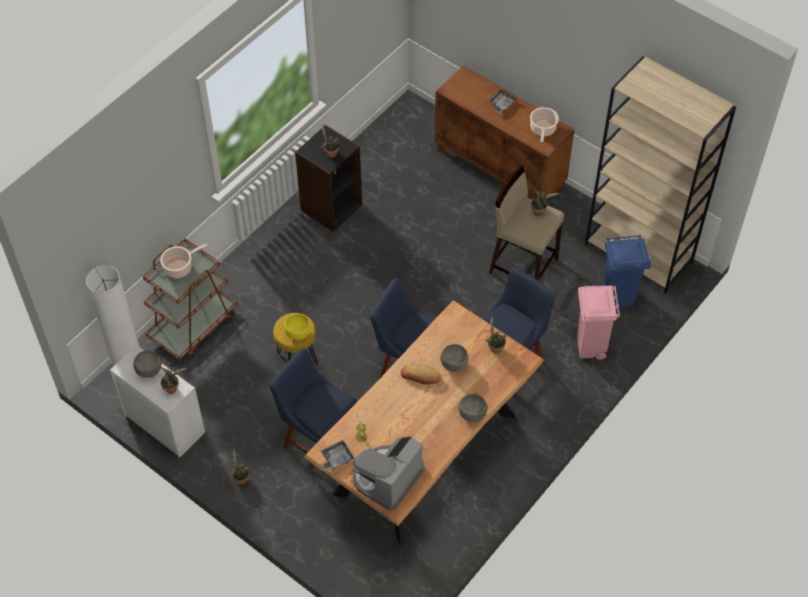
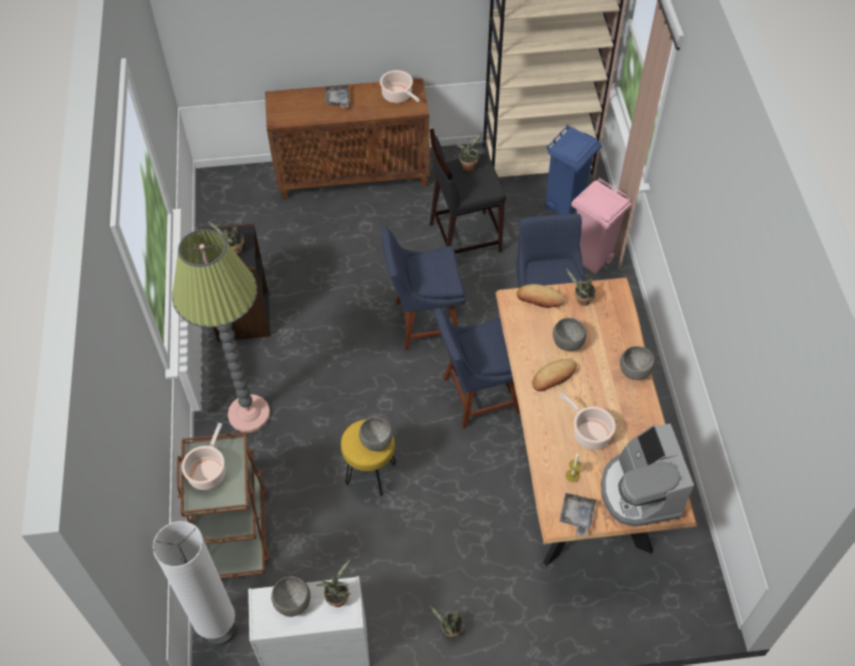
camera: 45 degrees left, 0 degrees up
(270, 267) = (249, 414): none -> floor lamp
(298, 333) = (377, 441): yellow bowl -> grey bowl
(317, 439) = (473, 528): blue chair -> blue chair (423, 322)
(400, 423) = (589, 433): none -> cooking pot
(471, 326) = (540, 298): none -> bread
(523, 265) = (464, 237): beige stool -> black stool

